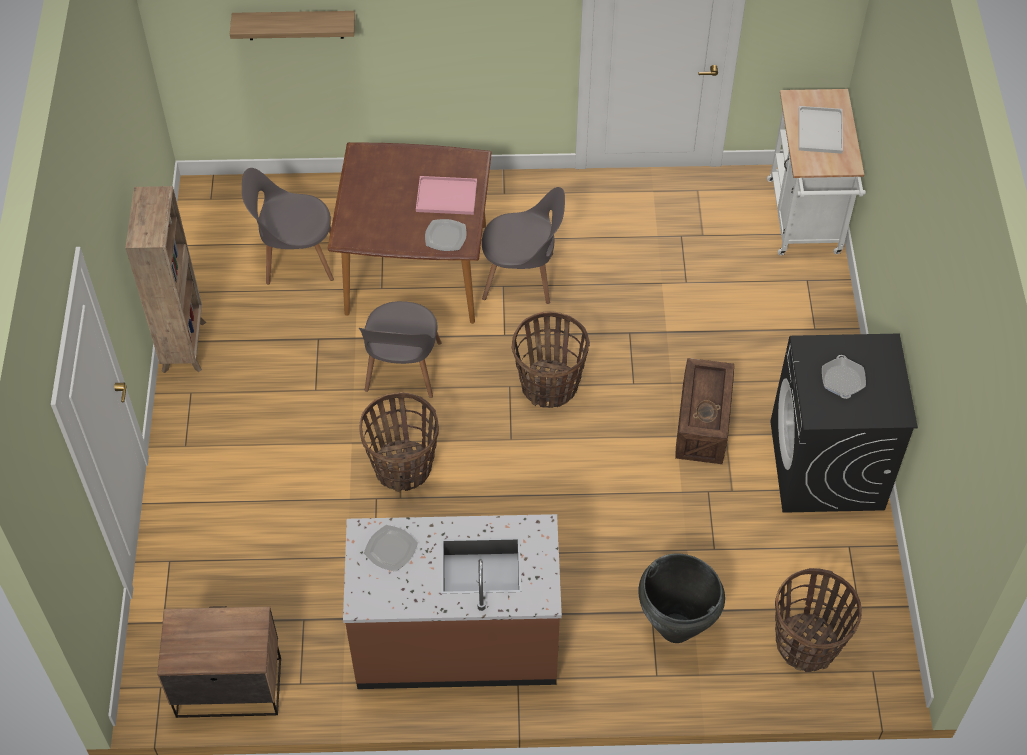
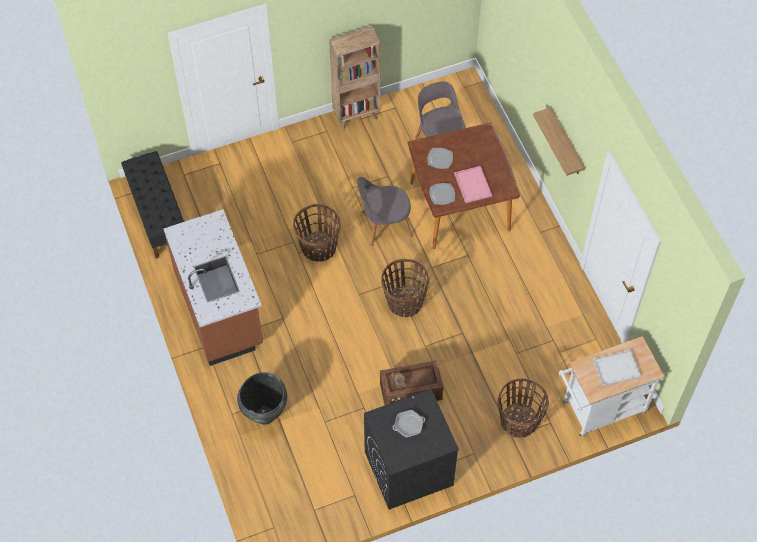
camera: 70 degrees right, 5 degrees up
(228, 685) = (158, 216): nightstand -> black bench
(295, 25) = (519, 49): shelf -> shelf (566, 143)
(391, 549) = (211, 235): plate -> plate (440, 159)
(522, 277) = (479, 263): grey chair -> none
(806, 644) = (279, 487): basket -> basket (519, 421)

